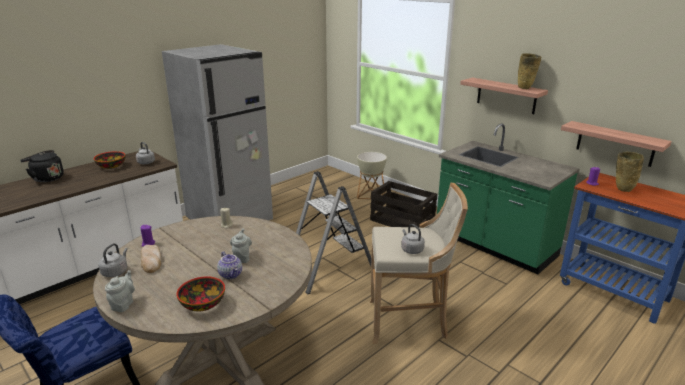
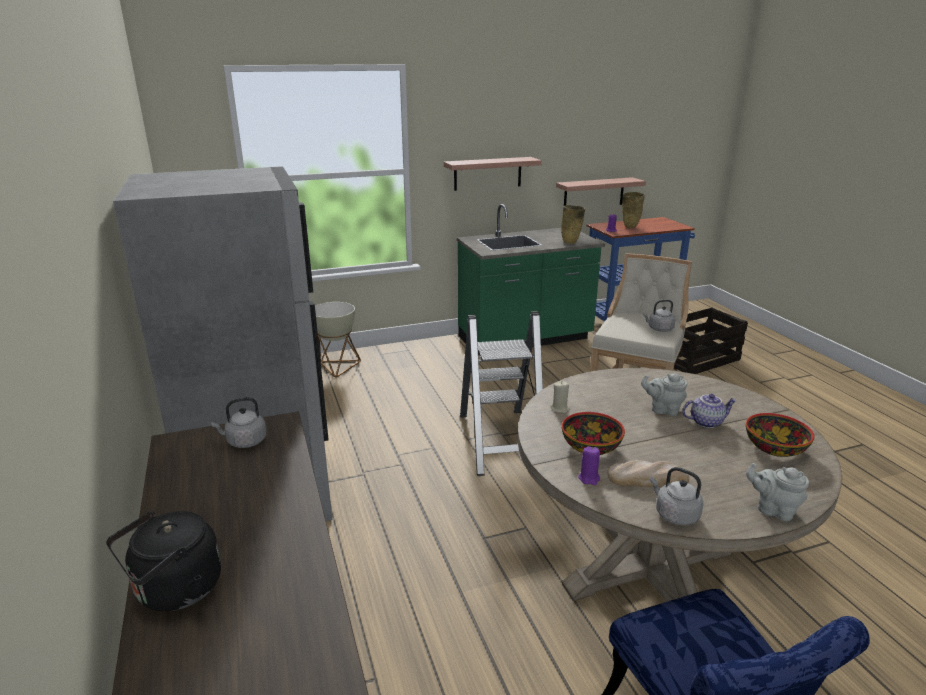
camera: 65 degrees left, 0 degrees up
(112, 166) = (212, 484): bowl -> bowl (590, 446)
(403, 221) = (429, 366): crate -> crate (697, 359)
(525, 88) = (518, 159): beige vase -> beige vase (571, 242)

